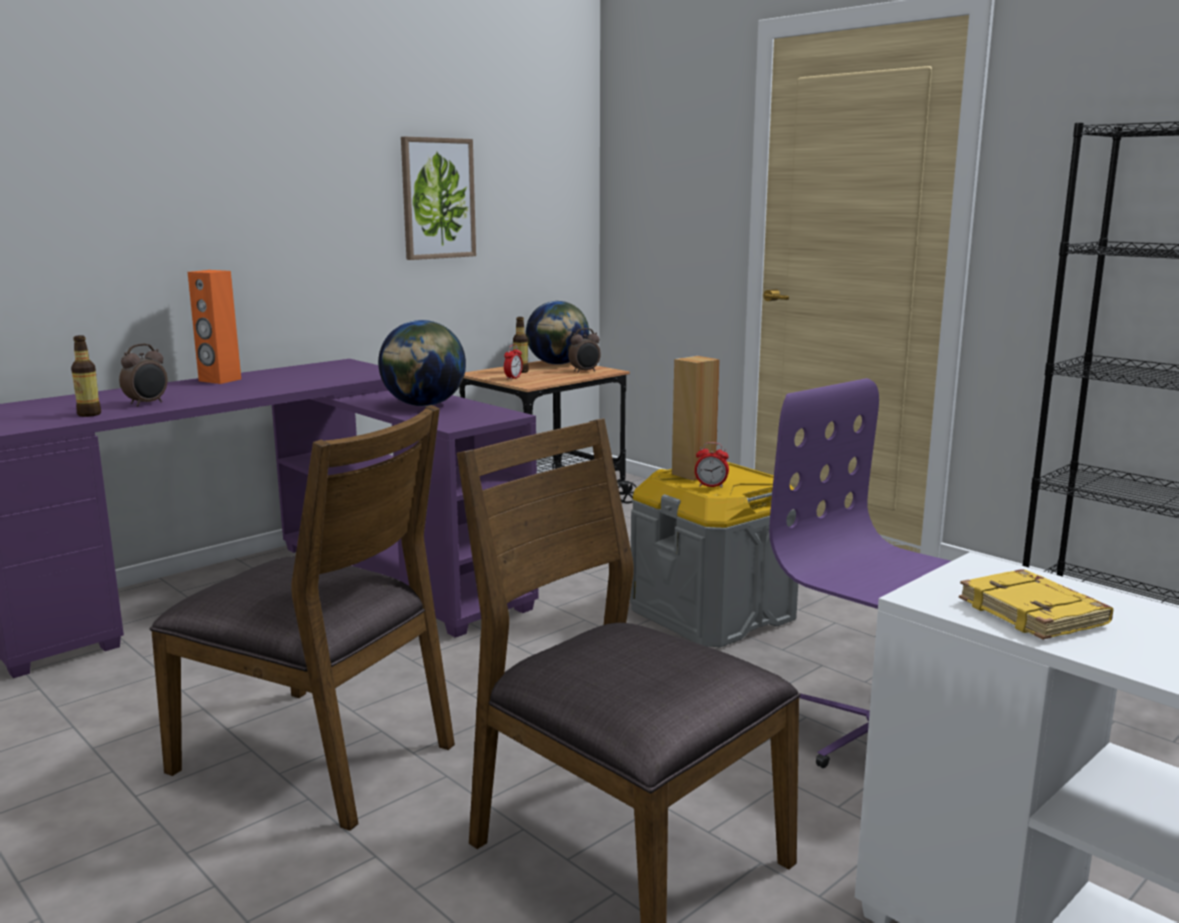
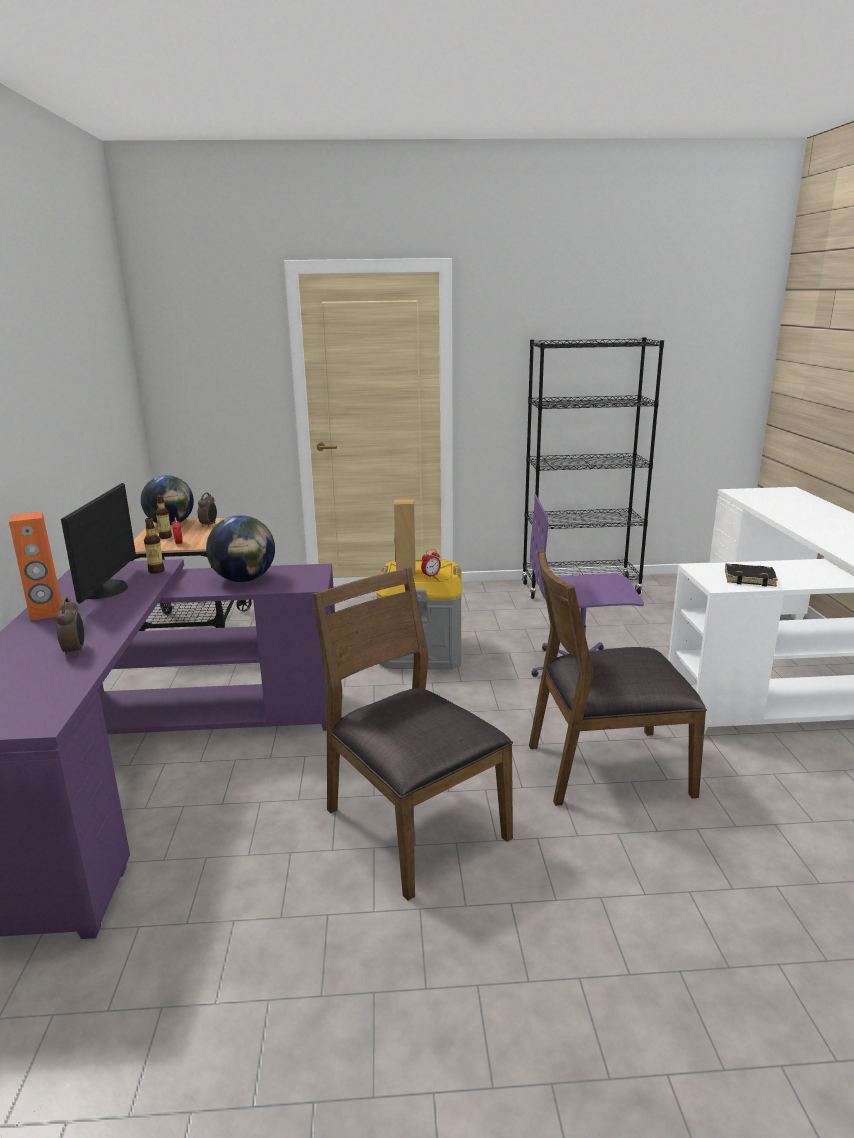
camera: 50 degrees left, 5 degrees up
(89, 414) = (64, 677): bottle -> bottle (156, 571)
(297, 377) = (105, 590): none -> monitor
(318, 756) = (413, 824): brown chair -> brown chair turned 105 degrees counterclockwise
(437, 198) = (82, 409): picture -> none
(1035, 613) = (750, 578): yellow book -> black book

